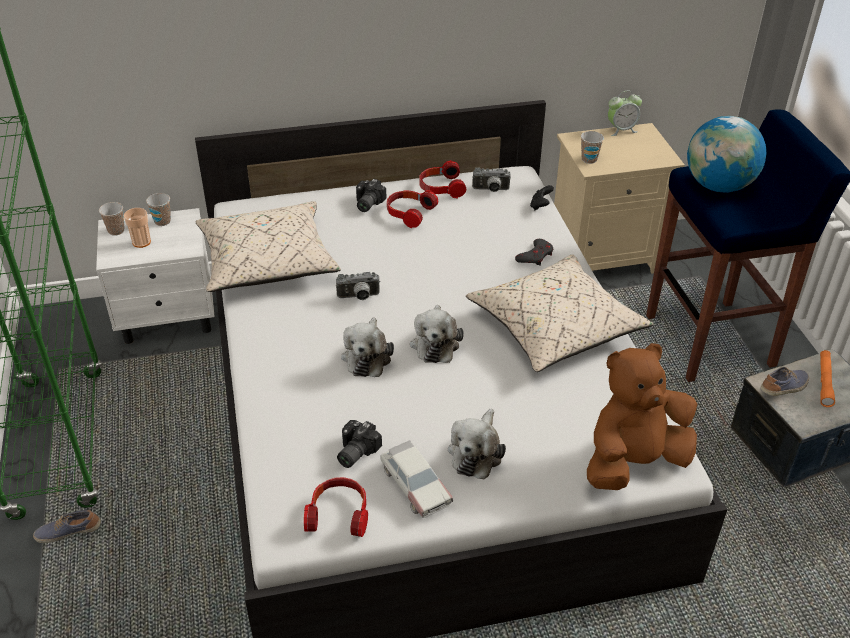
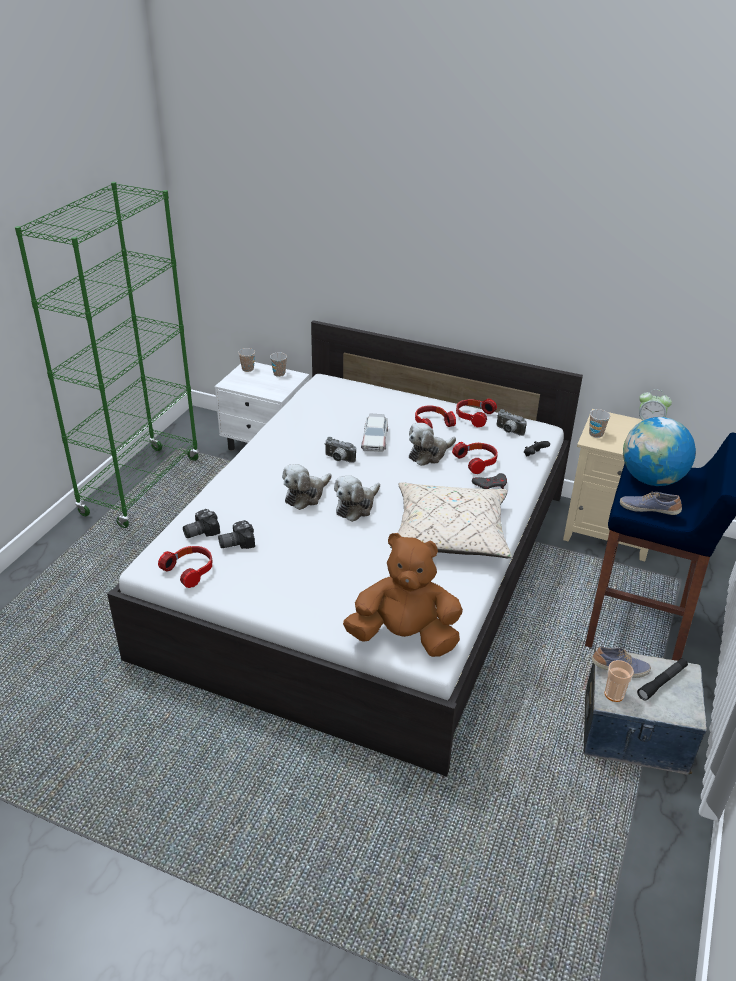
camera: 35 degrees right, 5 degrees down
(69, 532) = (101, 535): shoe -> shoe (649, 510)
(141, 242) = (255, 381): cup -> cup (614, 694)
(267, 261) = (307, 417): beige pillow -> none
(366, 204) = (409, 407): camera -> camera (200, 531)
(415, 484) = (250, 577): toy car -> toy car (374, 439)
(476, 452) = (308, 579): plush toy -> plush toy (429, 454)
(497, 237) = (477, 462): none -> headphones
(824, 382) = (662, 682): orange flashlight -> black flashlight

